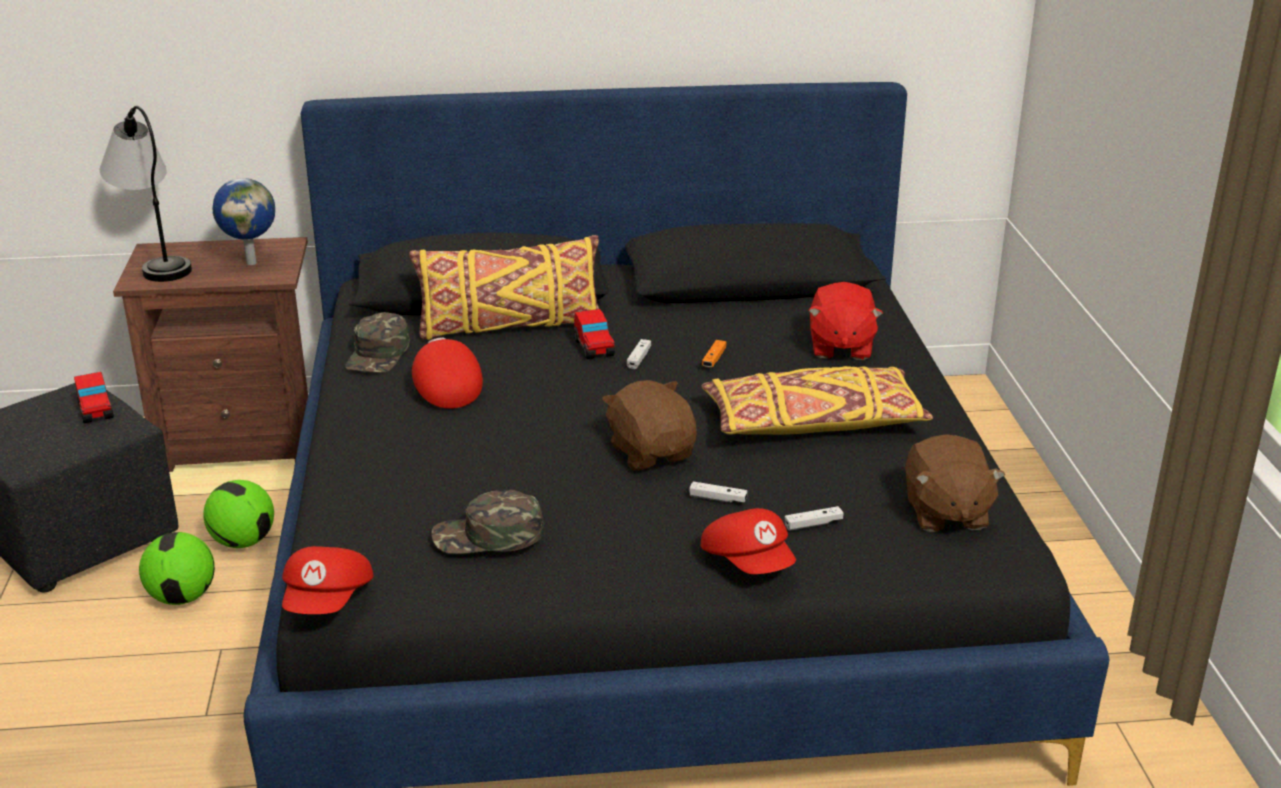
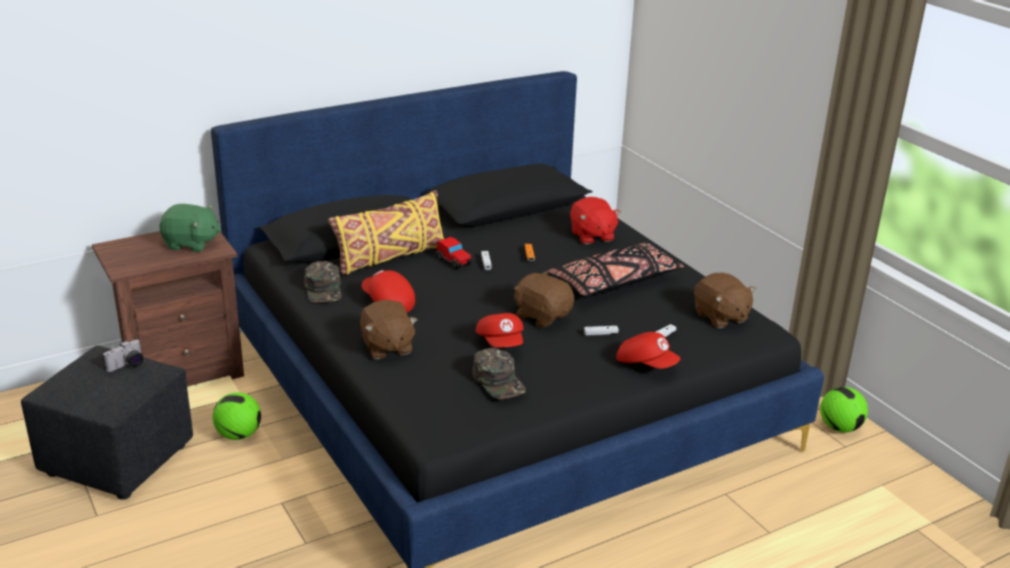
camera: 25 degrees left, 0 degrees up
(96, 411) = (127, 365): toy car -> camera
(156, 261) = (120, 254): table lamp -> none
(182, 597) = (227, 478): football -> football (839, 427)
(251, 262) = (191, 244): globe -> green plush toy
(329, 601) = (439, 438): red cap -> red cap (501, 343)
(385, 451) = (387, 347): none -> brown plush toy
(488, 536) = (499, 381): green cap -> green cap turned 90 degrees counterclockwise
(813, 423) = (614, 282): yellow pillow -> black pillow

